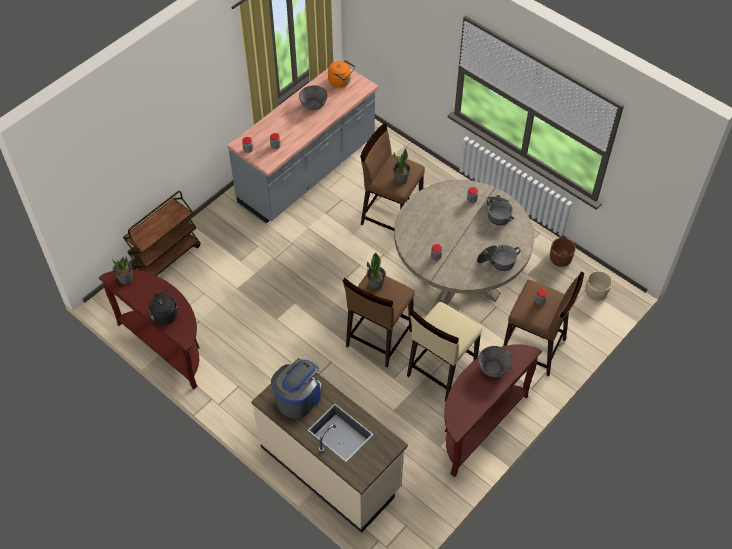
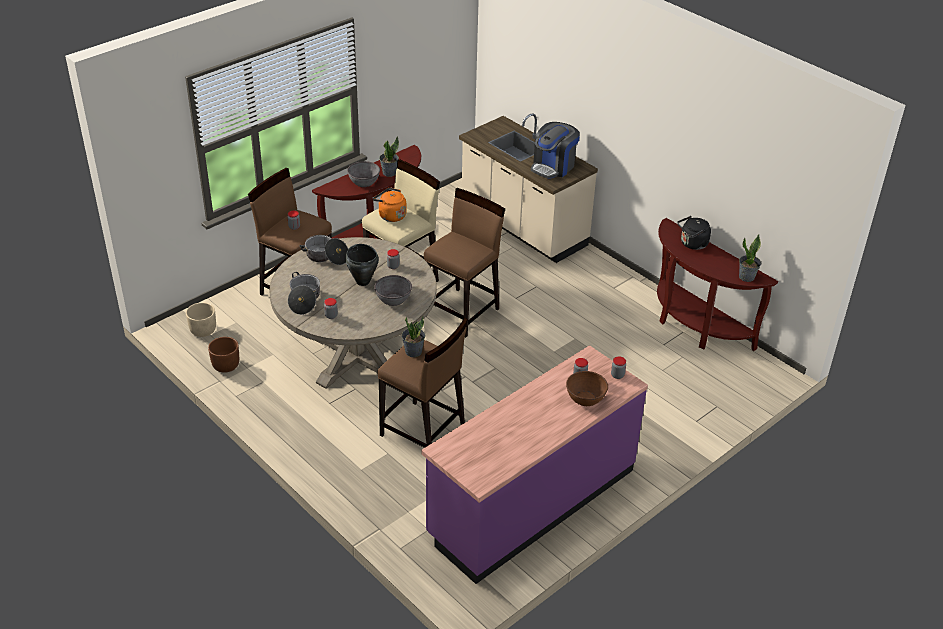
camera: 175 degrees left, 15 degrees down
(166, 258) = (716, 411): brown cart -> none
(272, 130) = (585, 398): none -> brown bowl
(308, 172) = (531, 502): grey counter -> purple counter
(313, 104) = (523, 428): grey bowl -> grey bowl (393, 299)
(341, 82) = (478, 460): orange kettle -> orange kettle (390, 215)
(376, 284) = (465, 254): potted plant -> potted plant (389, 172)
(457, 237) = (363, 281): none -> black cooking pot

